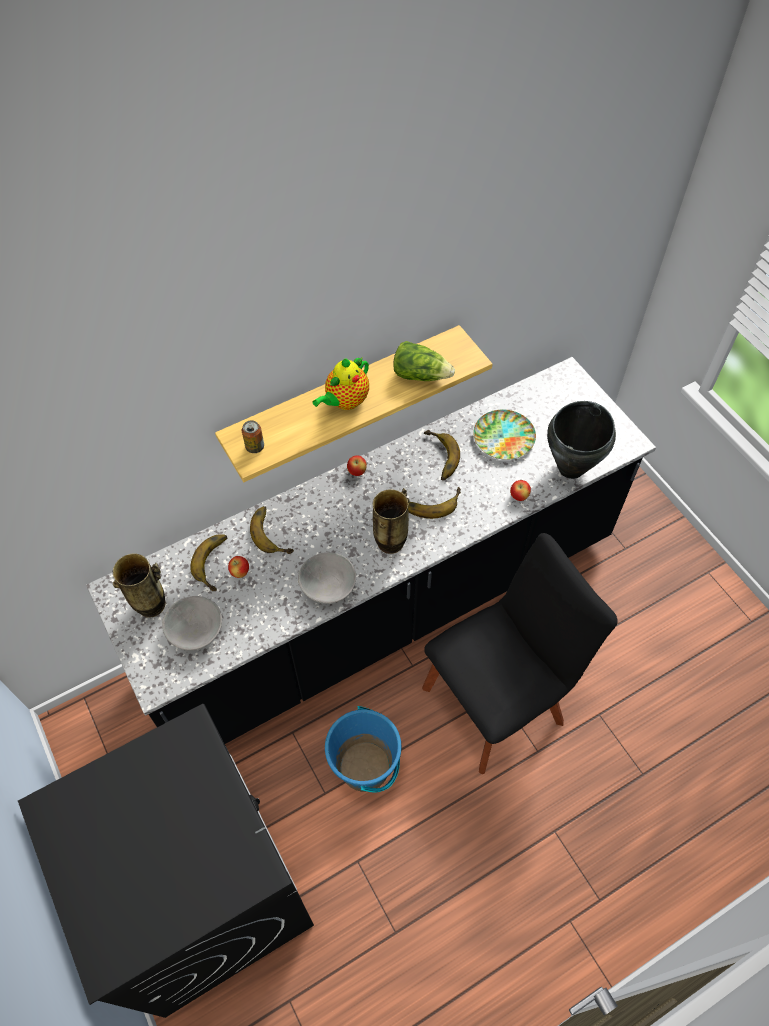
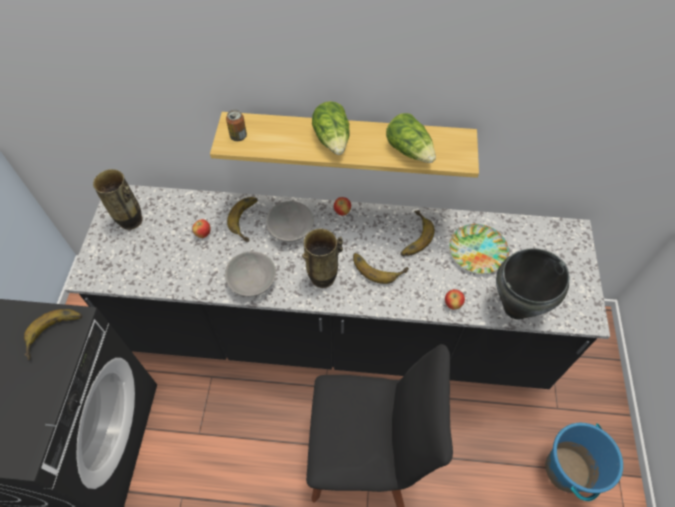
camera: 35 degrees right, 0 degrees up
(196, 630) = (142, 255): grey bowl -> grey bowl (291, 229)
(217, 563) = (194, 218): banana -> banana (55, 335)
(345, 402) = (332, 139): teapot -> lettuce
(365, 767) = (238, 435): blue bucket -> blue bucket (567, 470)

